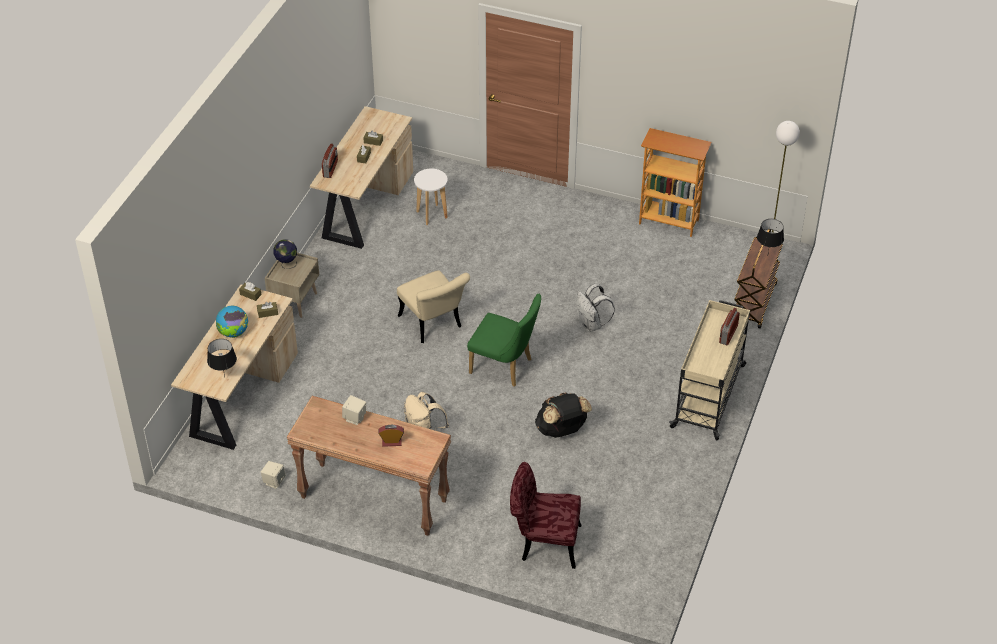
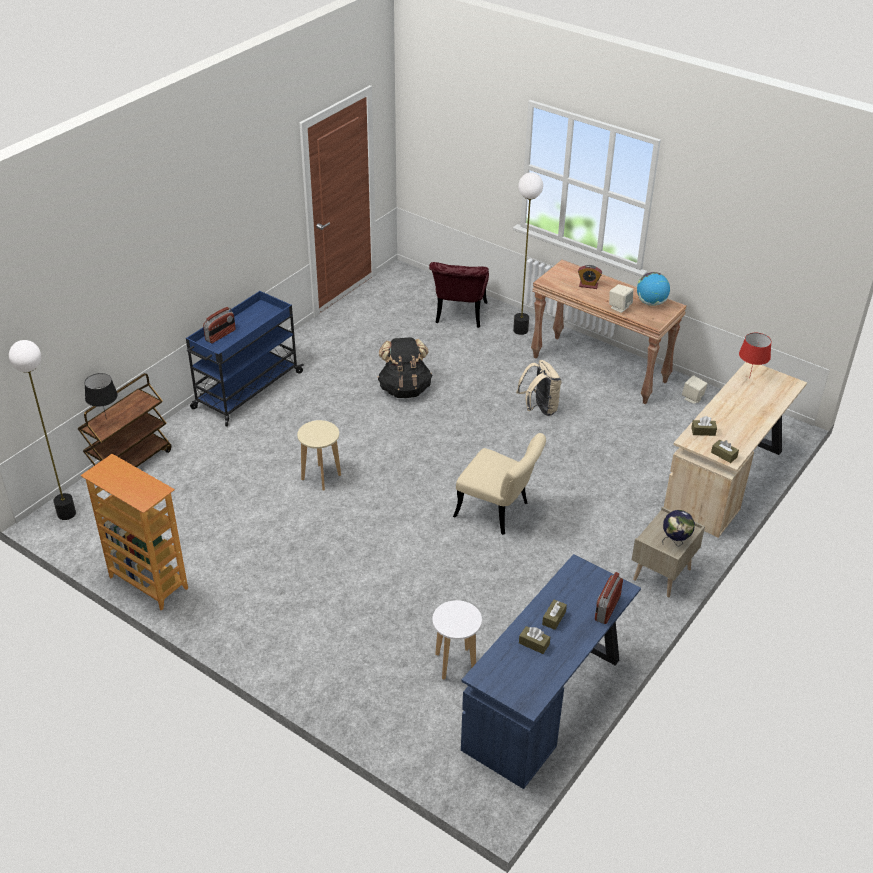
camera: 165 degrees left, 5 degrees down
(224, 378) = (750, 378): black table lamp -> red table lamp
(233, 333) = (742, 418): globe -> globe (651, 303)
(365, 205) = (547, 702): beige desk -> blue desk
(433, 325) = (498, 512): beige chair -> beige chair turned 135 degrees clockwise
(469, 537) = (521, 330): none -> floor lamp
(505, 367) = (435, 453): green chair -> none
(543, 542) = (460, 316): red chair -> red chair turned 75 degrees clockwise
(592, 324) = (321, 477): white backpack -> beige stool
(709, 395) = (246, 391): beige cart -> blue cart

